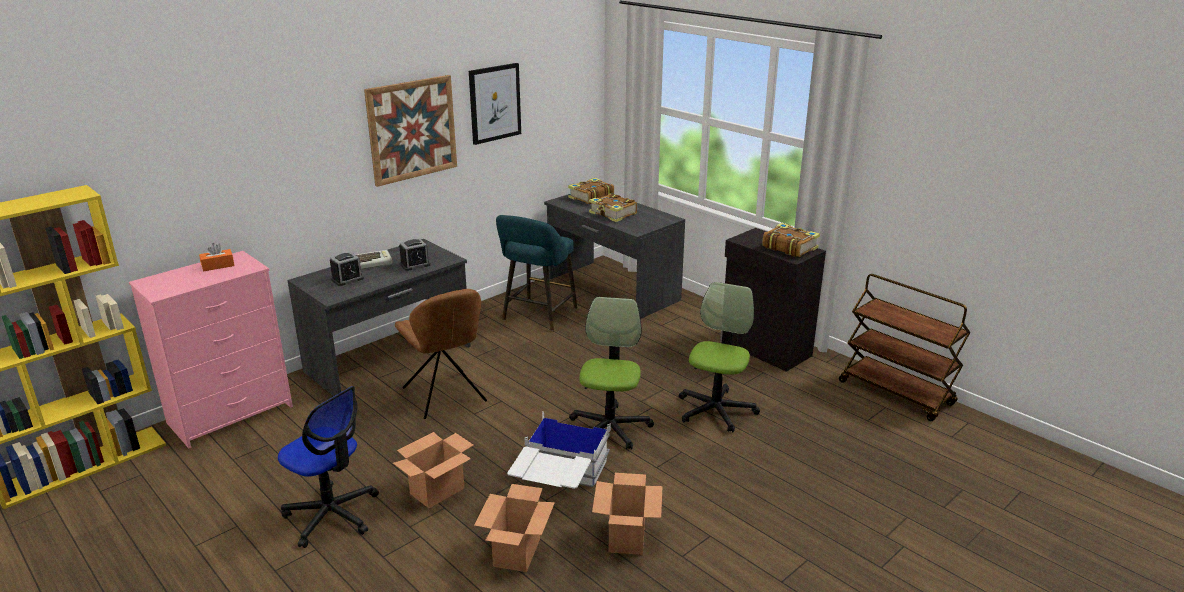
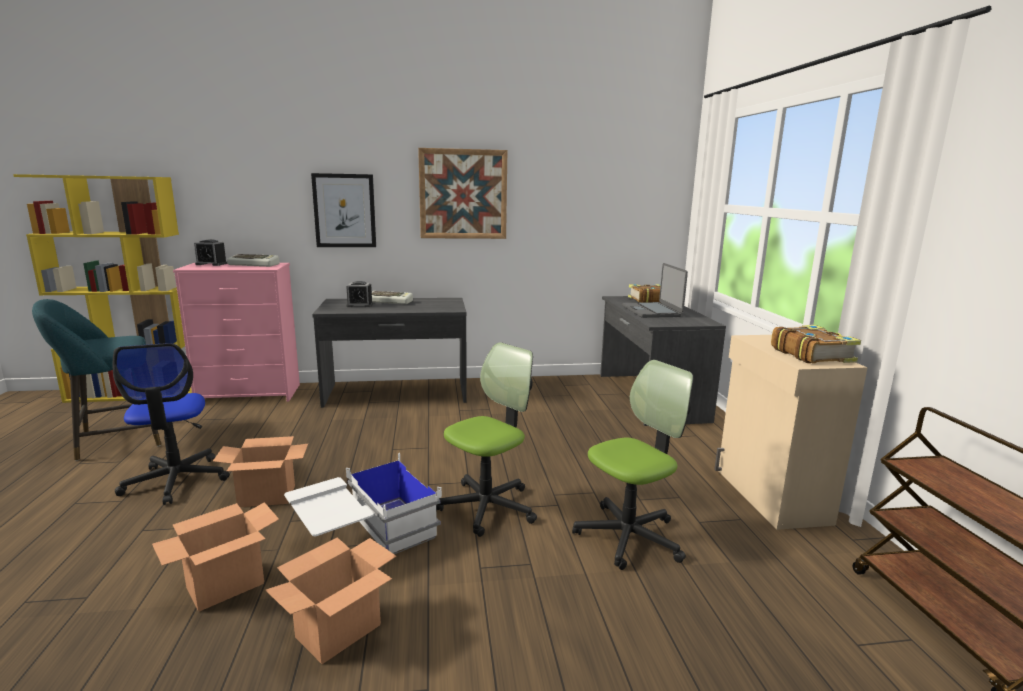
camera: 35 degrees right, 10 degrees down
(218, 266) = (255, 264): orange tissue box -> keyboard
(415, 265) = (422, 307): alarm clock -> alarm clock (211, 264)
(445, 396) = (392, 429): brown chair -> none
(494, 103) = (555, 187): picture -> picture (344, 211)
(537, 316) = (553, 397): turquoise stool -> turquoise stool (115, 440)
(613, 214) = (652, 311): book -> laptop
(765, 349) = (770, 496): black cabinet -> beige cabinet

